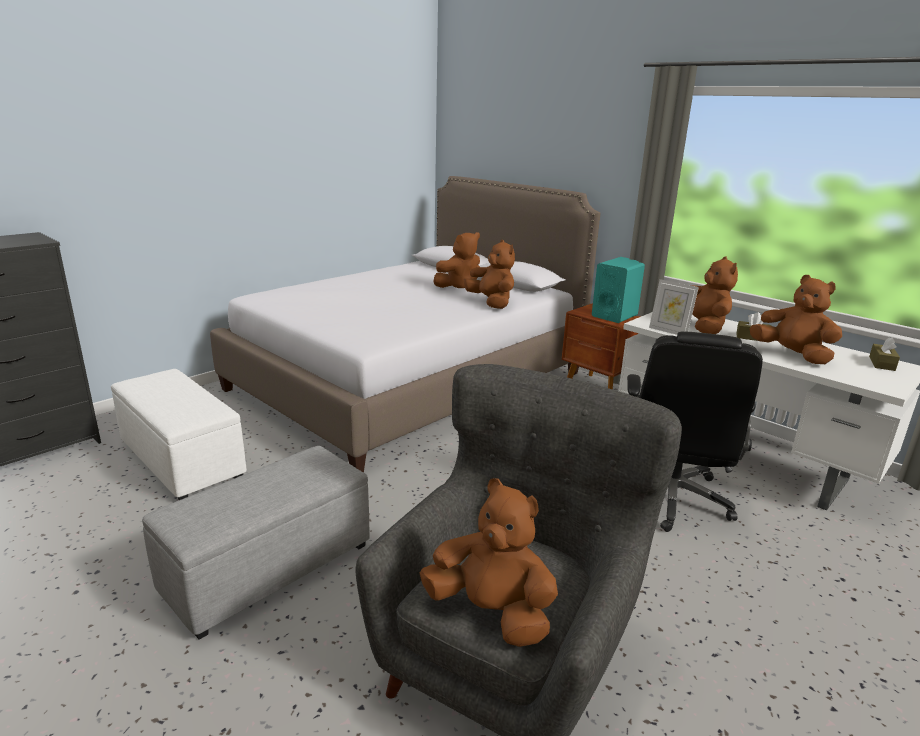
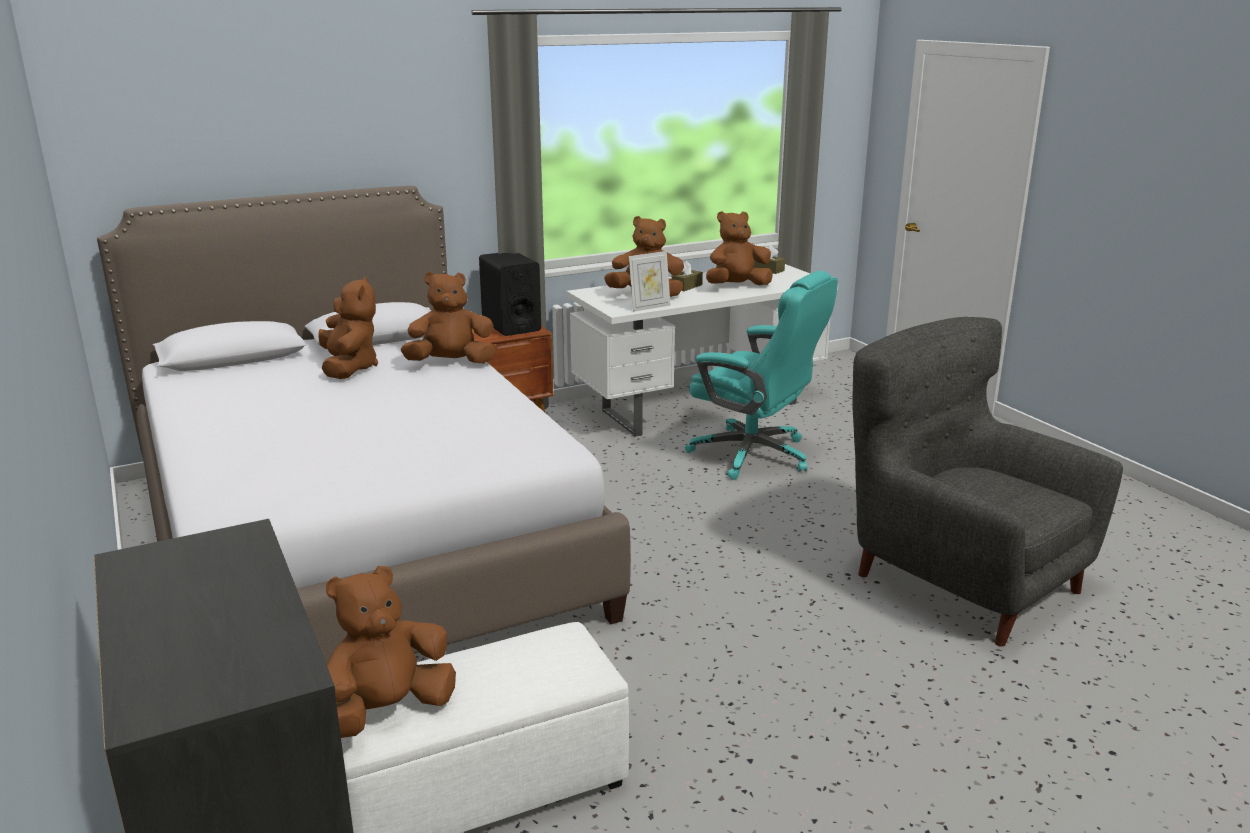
camera: 70 degrees left, 0 degrees up
(270, 568) = (806, 703): grey ottoman -> none
(491, 612) = (1036, 504): brown plush toy -> brown plush toy (387, 712)
(616, 315) = (511, 326): turquoise speaker -> black speaker
(670, 498) = (754, 455): black office chair -> turquoise office chair

